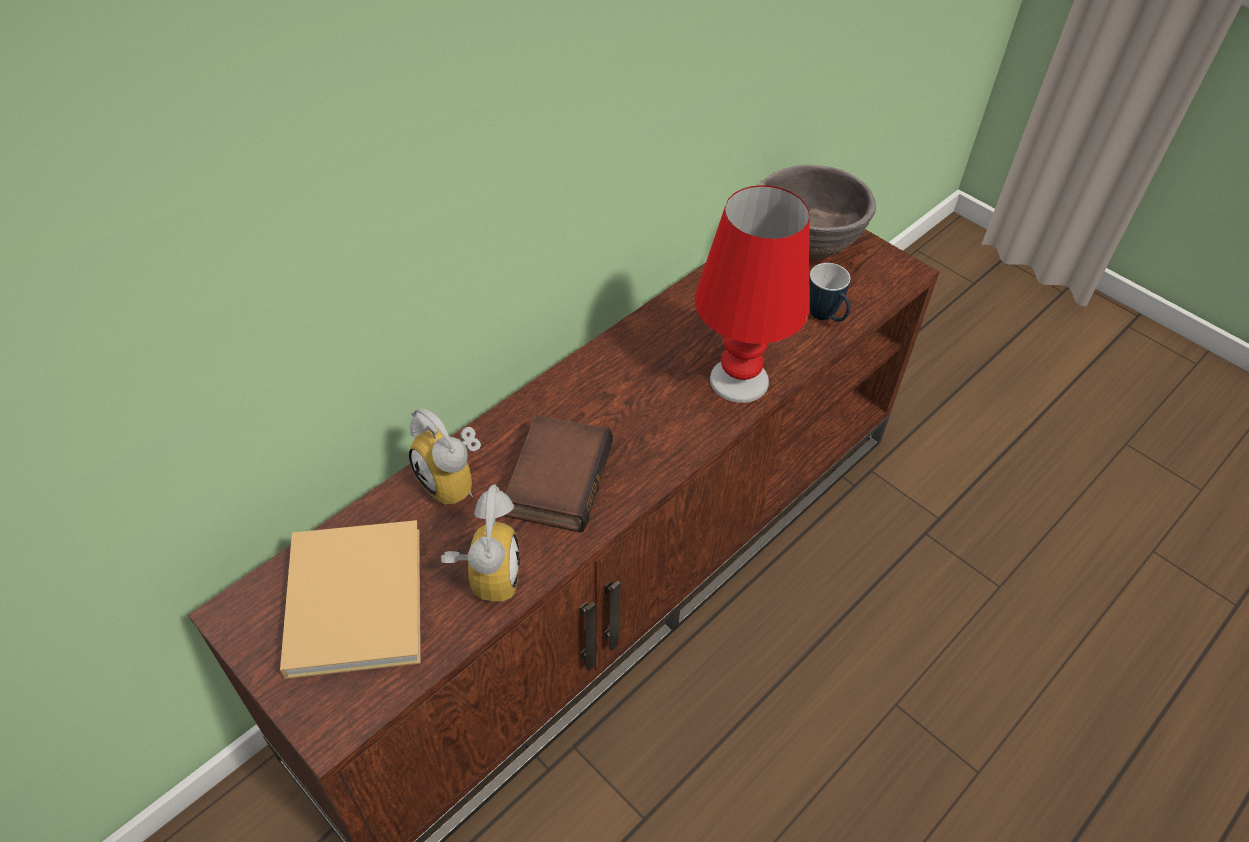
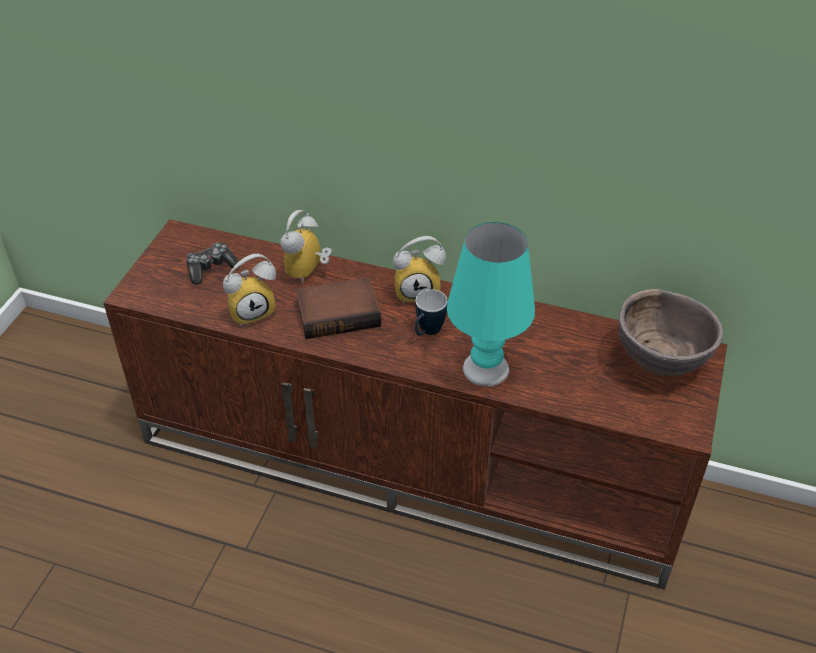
camera: 65 degrees right, 5 degrees down
(355, 595) = (211, 268): beige book -> game controller
(570, 386) = (418, 291): none -> alarm clock
(740, 380) = (486, 369): red table lamp -> turquoise table lamp
(826, 318) = (589, 397): mug -> mug (427, 332)

